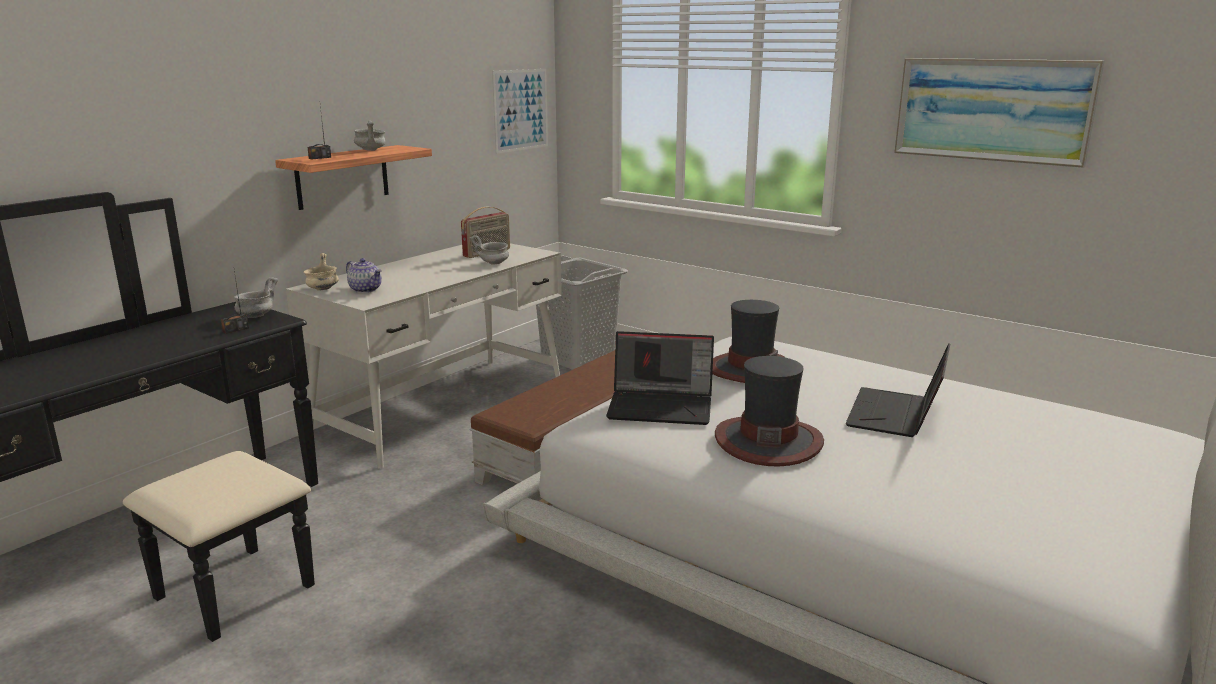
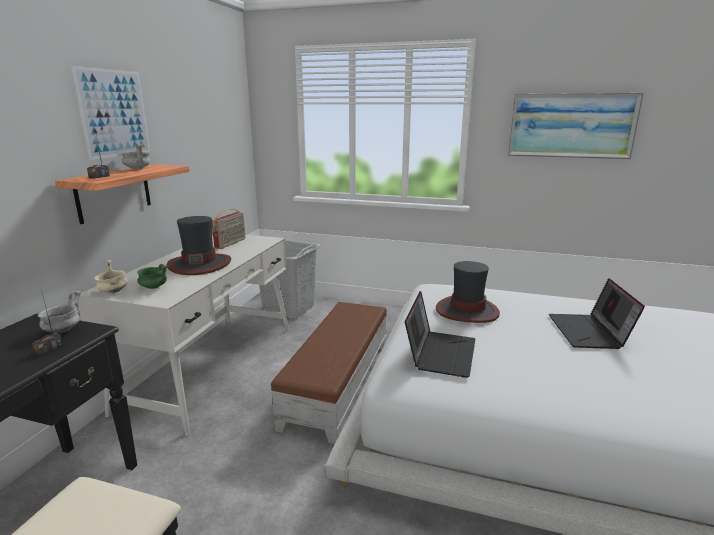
camera: 20 degrees left, 0 degrees up
(366, 289) = (155, 287): teapot -> green bowl
(493, 263) = (243, 251): grey bowl -> none
(520, 110) = (232, 136): picture -> picture (114, 113)
(662, 406) = (440, 353): laptop -> laptop turned 60 degrees counterclockwise
(768, 441) = (540, 371): hat -> hat (199, 264)

